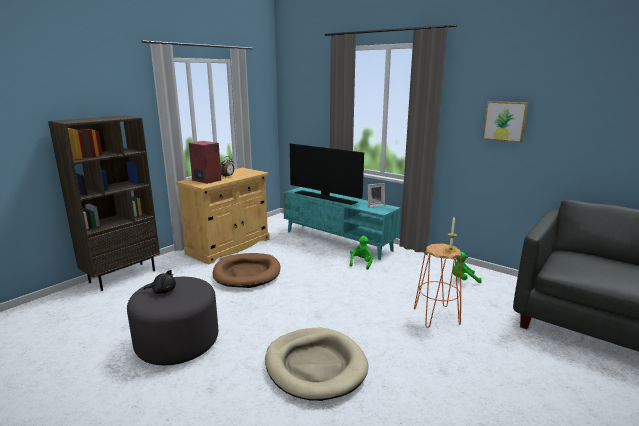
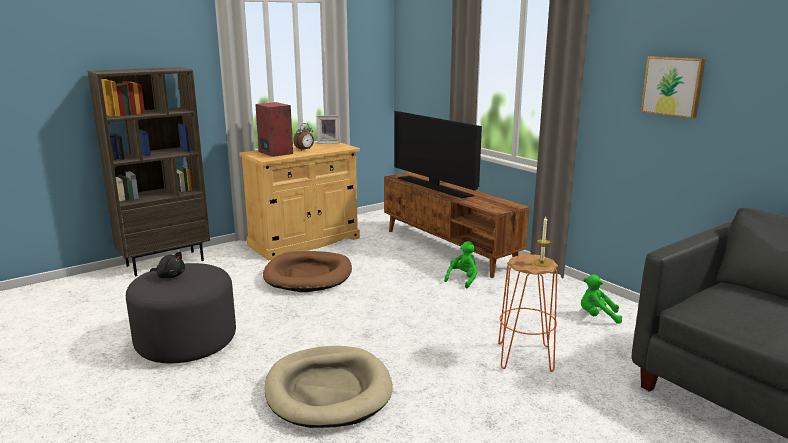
camera: 15 degrees right, 0 degrees up
(338, 241) = (449, 248): turquoise tv stand -> brown tv stand
(375, 205) = (495, 201): picture frame -> picture frame (329, 143)

